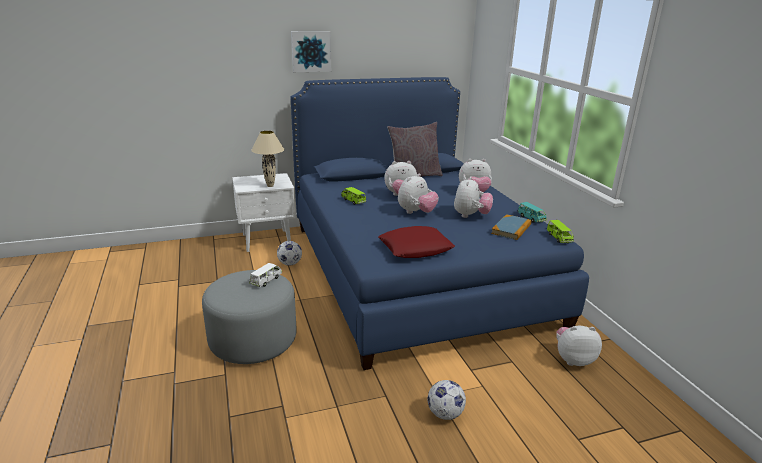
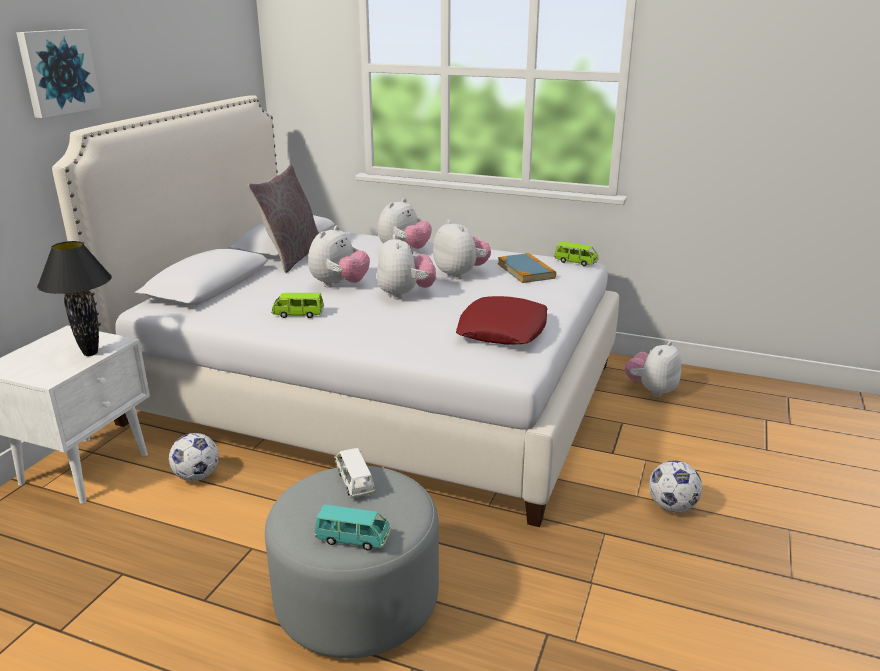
camera: 50 degrees left, 0 degrees up
(270, 186) = (90, 353): beige table lamp -> black table lamp
(414, 271) = (376, 393): blue bed -> white bed
(531, 218) = (513, 254): turquoise toy car -> turquoise toy car (353, 539)

